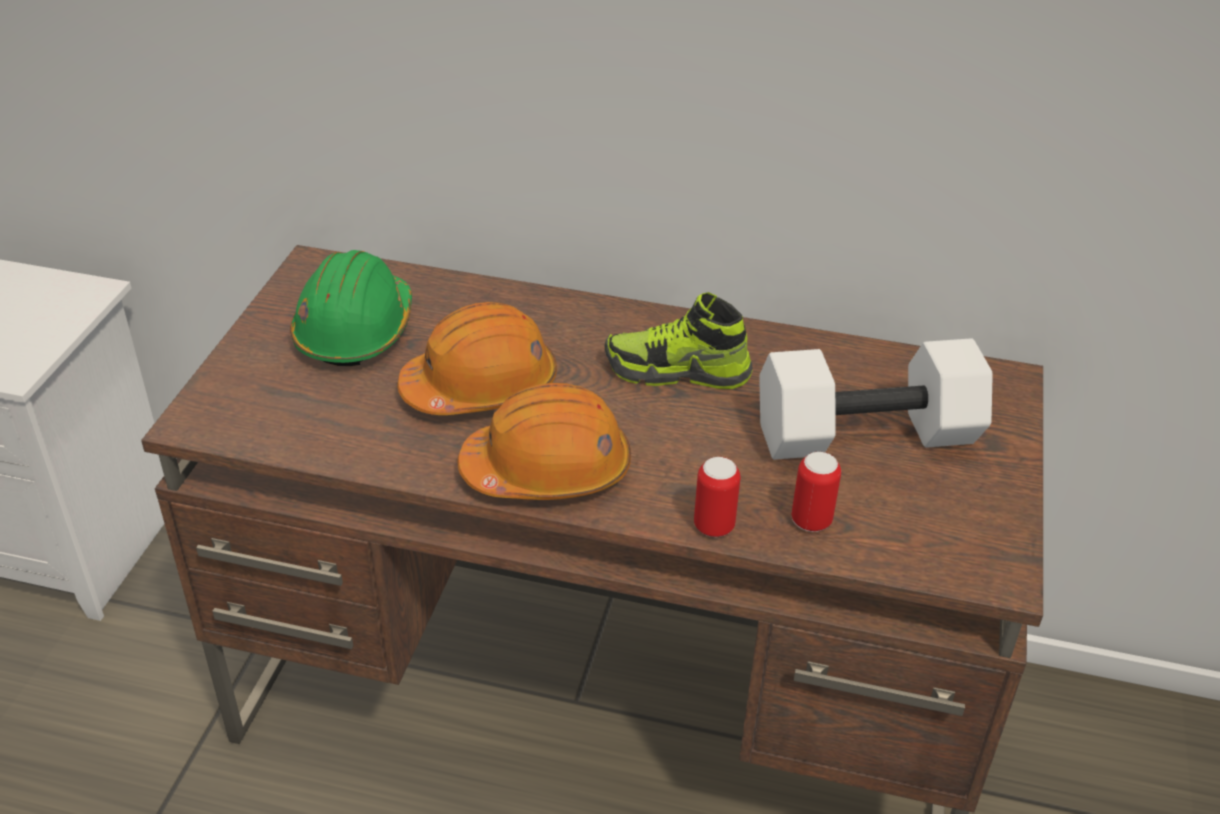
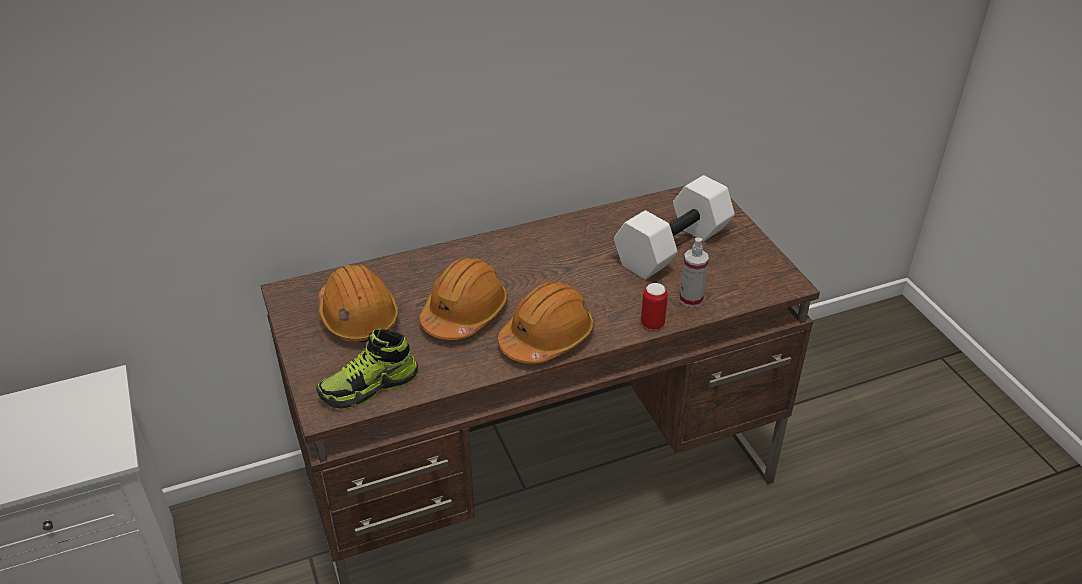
camera: 35 degrees left, 0 degrees up
(355, 330) = (358, 317): green hard hat -> orange hard hat
(677, 372) = (555, 258): shoe -> shoe (369, 387)
(811, 521) = (691, 299): can -> spray bottle

